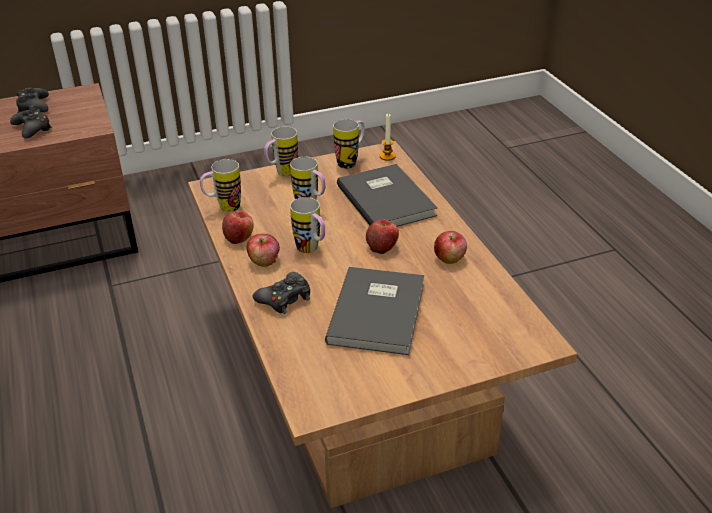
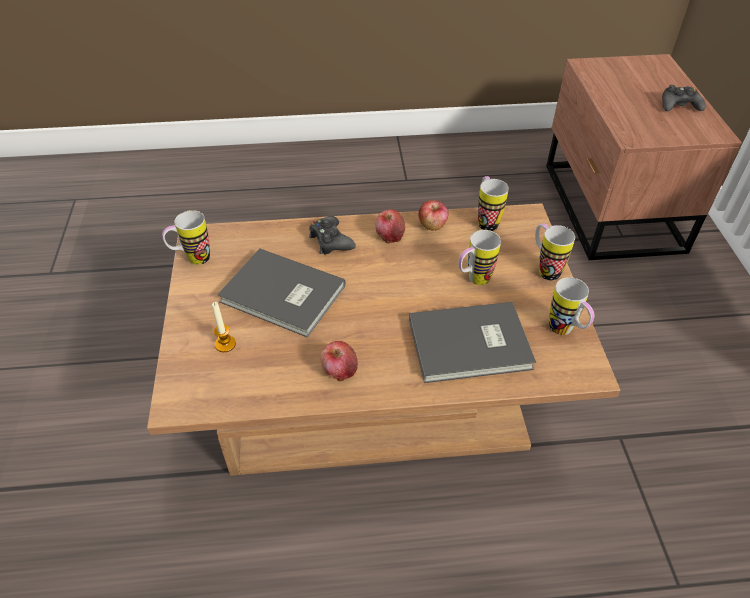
camera: 105 degrees right, 10 degrees up
(32, 128) = (631, 105): black game controller -> none
(311, 250) = (394, 268): mug -> mug (192, 259)
(382, 247) = (381, 320): apple -> none
(387, 156) = (575, 370): candle -> candle (225, 344)

